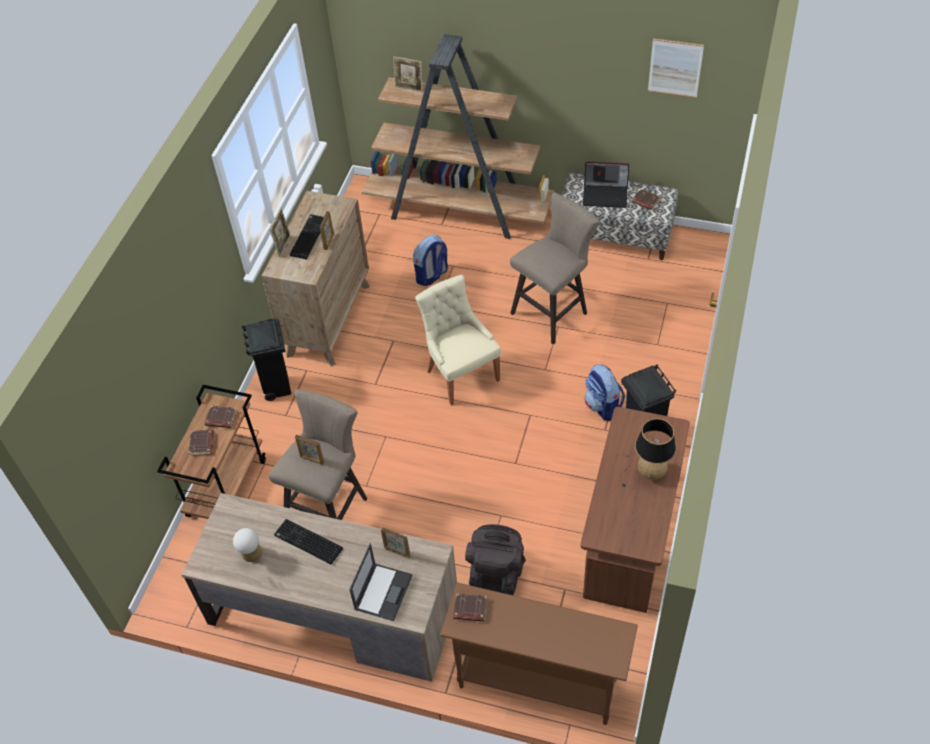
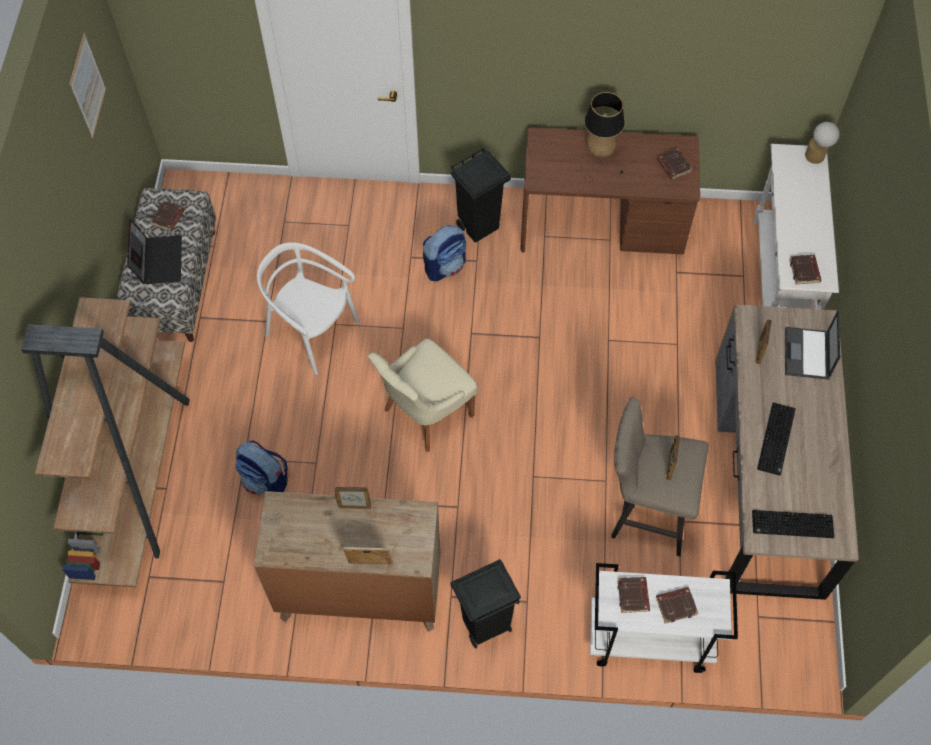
camera: 105 degrees left, 10 degrees up
(227, 487) = (648, 639): brown cart -> white cart
(251, 556) = (811, 492): table lamp -> table lamp (817, 155)
(308, 236) = (349, 536): keyboard -> keyboard (791, 526)
(383, 591) = (807, 354): laptop -> laptop turned 90 degrees counterclockwise
(409, 88) = (63, 438): picture frame -> none
(496, 577) = (681, 332): black backpack -> none
(537, 682) = (779, 281): brown console table -> white console table
(553, 311) = (312, 332): beige stool -> white chair
(625, 531) = (673, 166): none -> brown book

